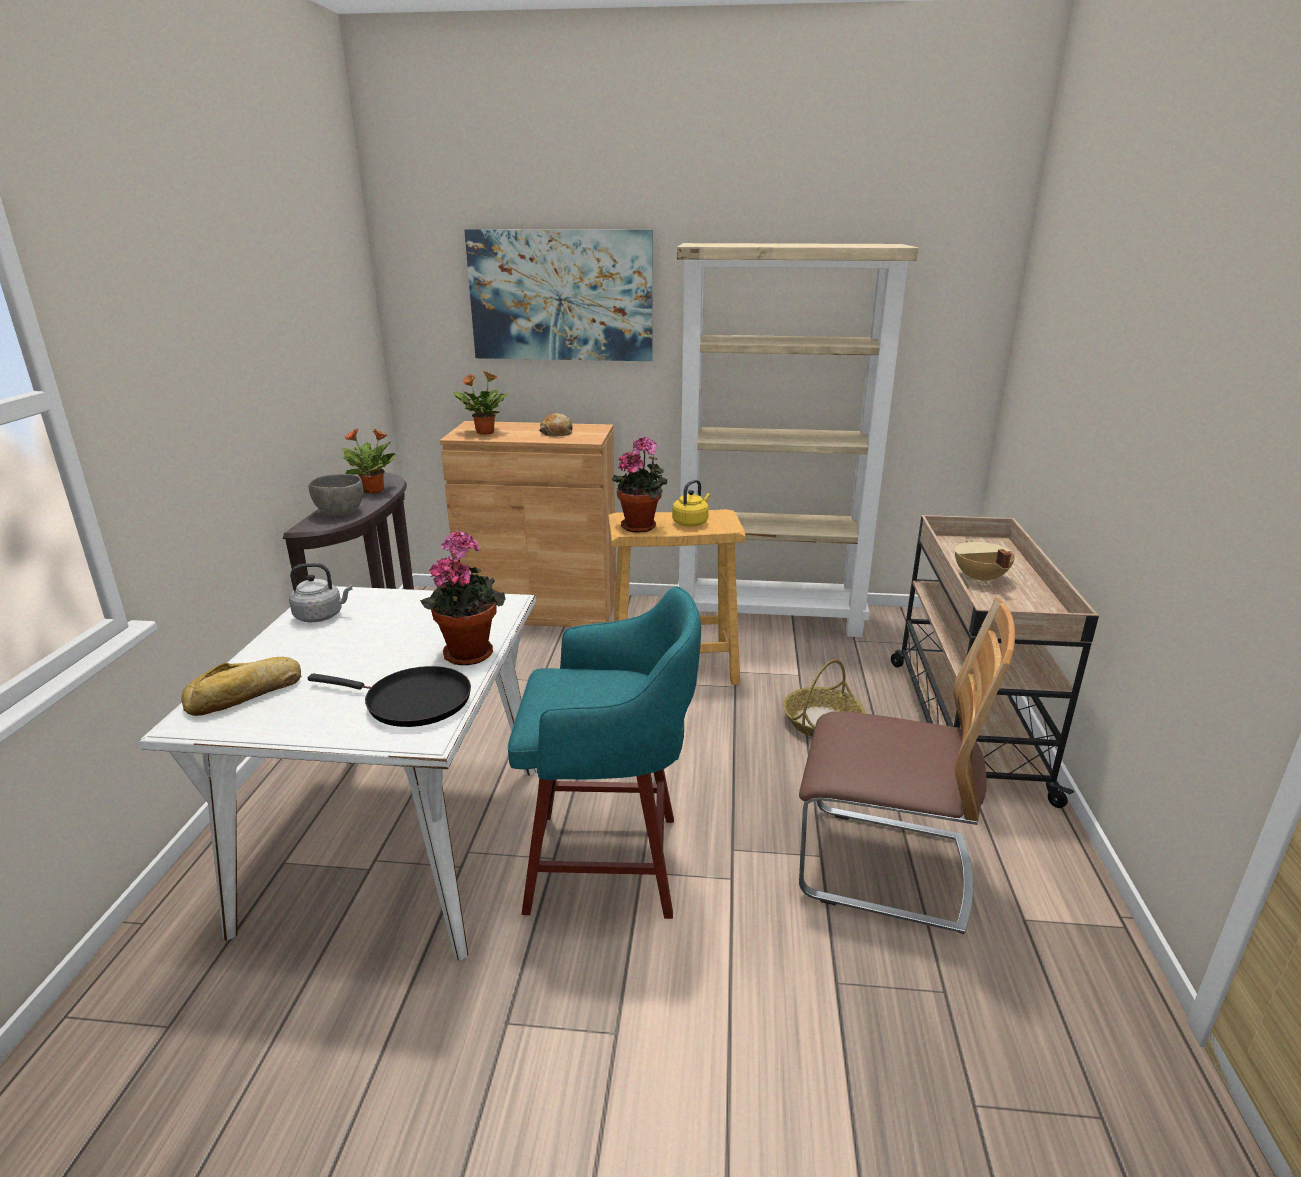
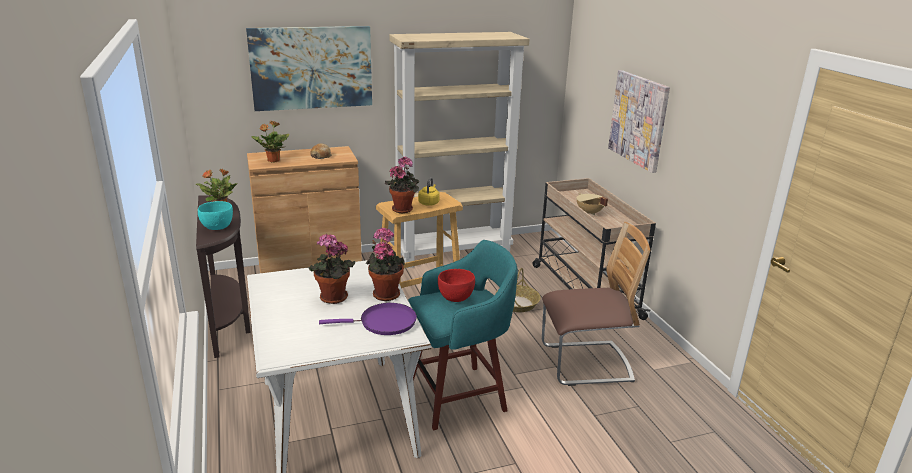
camera: 25 degrees left, 0 degrees up
(246, 695) = (289, 339): bread -> none
(321, 616) = (276, 291): grey kettle -> none
(339, 513) = (217, 227): grey bowl -> turquoise bowl
(382, 644) = (332, 299): none -> potted plant
(412, 702) = (384, 323): black frying pan -> purple frying pan
(599, 686) = (456, 298): none -> red bowl
(1105, 402) = (638, 120): none -> picture

